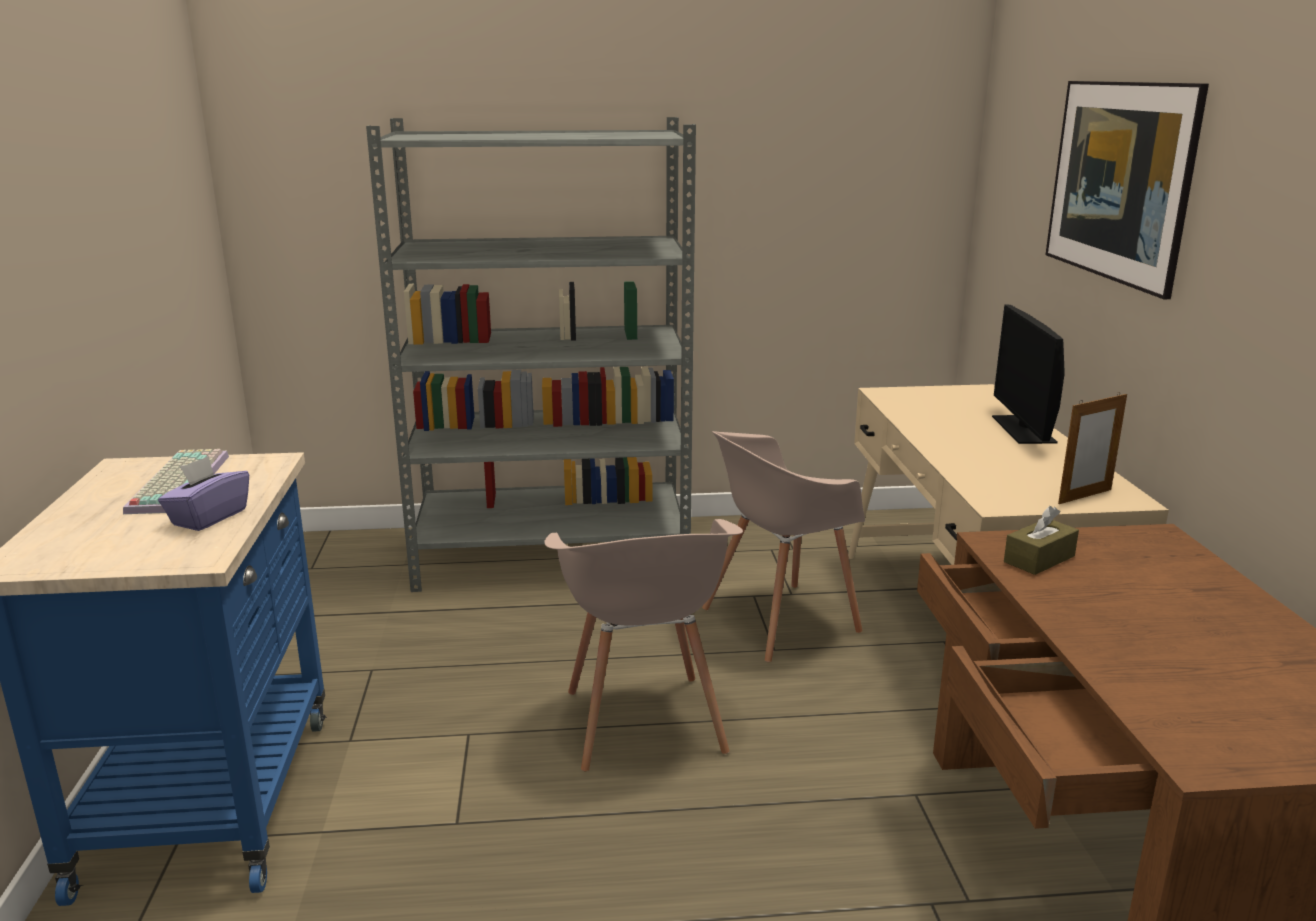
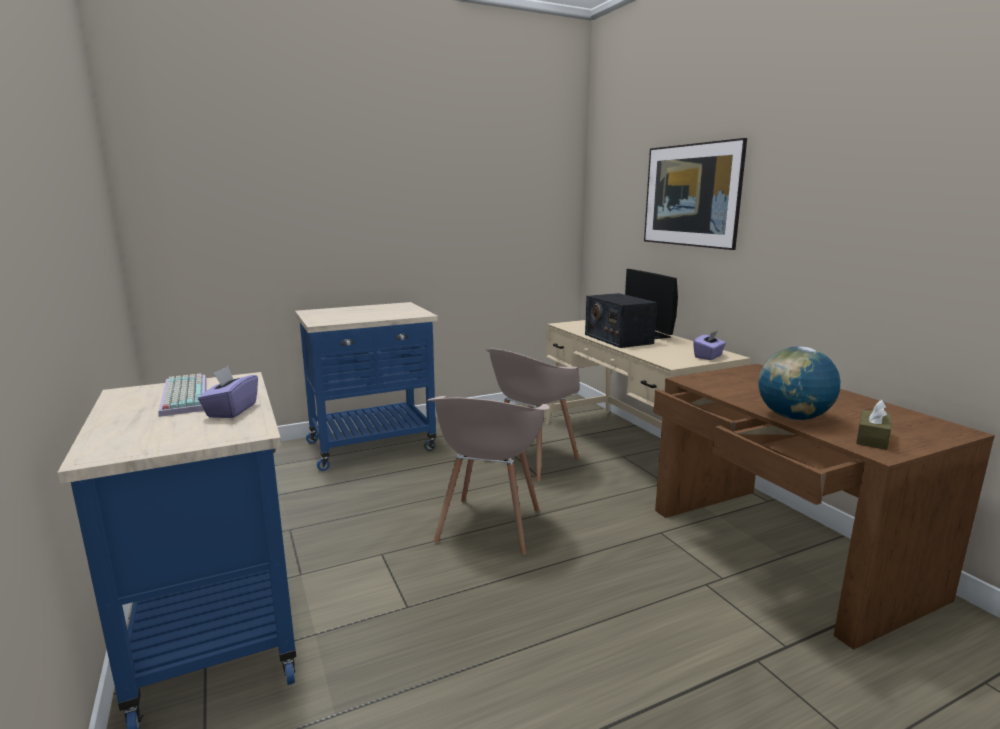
camera: 20 degrees left, 5 degrees down
(552, 554) = (372, 446): grey bookcase -> blue cart
(643, 724) = (489, 527): beige chair -> beige chair turned 45 degrees clockwise
(952, 436) = (618, 339): none -> radio
(1039, 559) = (716, 384): brown tissue box -> brown tissue box (872, 438)
(1085, 496) = (708, 356): picture frame -> purple tissue box
(1109, 655) = (793, 417): none -> globe

